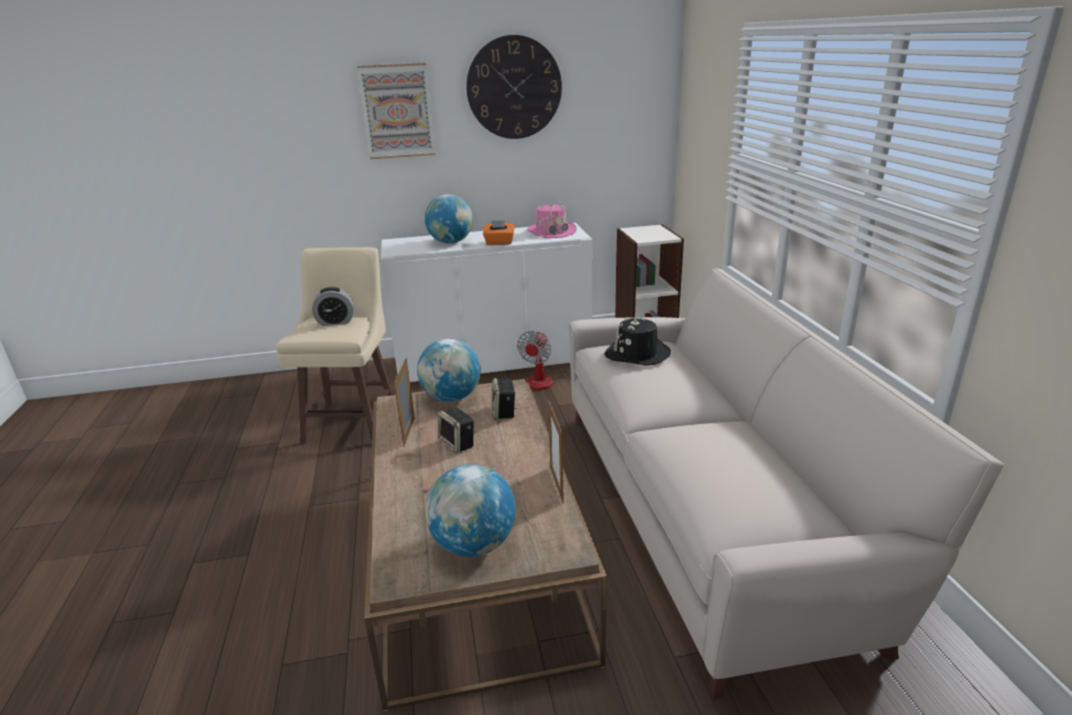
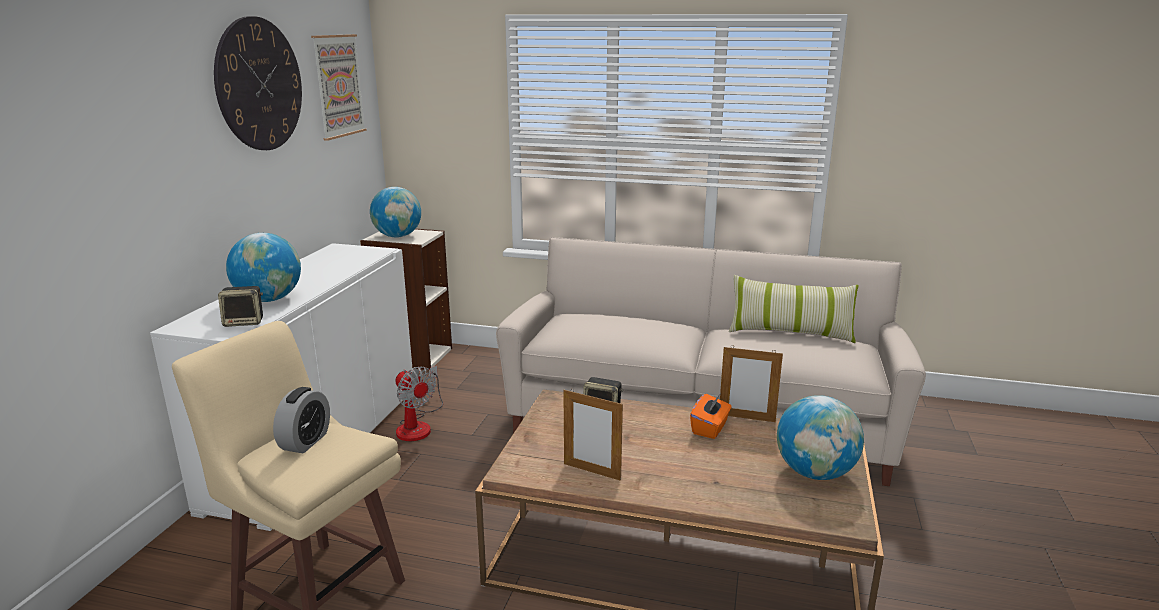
camera: 65 degrees left, 5 degrees down
(397, 111) = (141, 126): picture -> picture (338, 86)
(452, 397) = (541, 433): globe -> globe (398, 236)
(458, 444) = (643, 448): speaker -> speaker (245, 322)
(499, 243) = (328, 280): orange tissue box -> orange tissue box (710, 428)
(551, 232) = (342, 256): pink hat -> none
(637, 354) = (590, 324): black hat -> none
(772, 463) = (790, 332): none -> pillow

